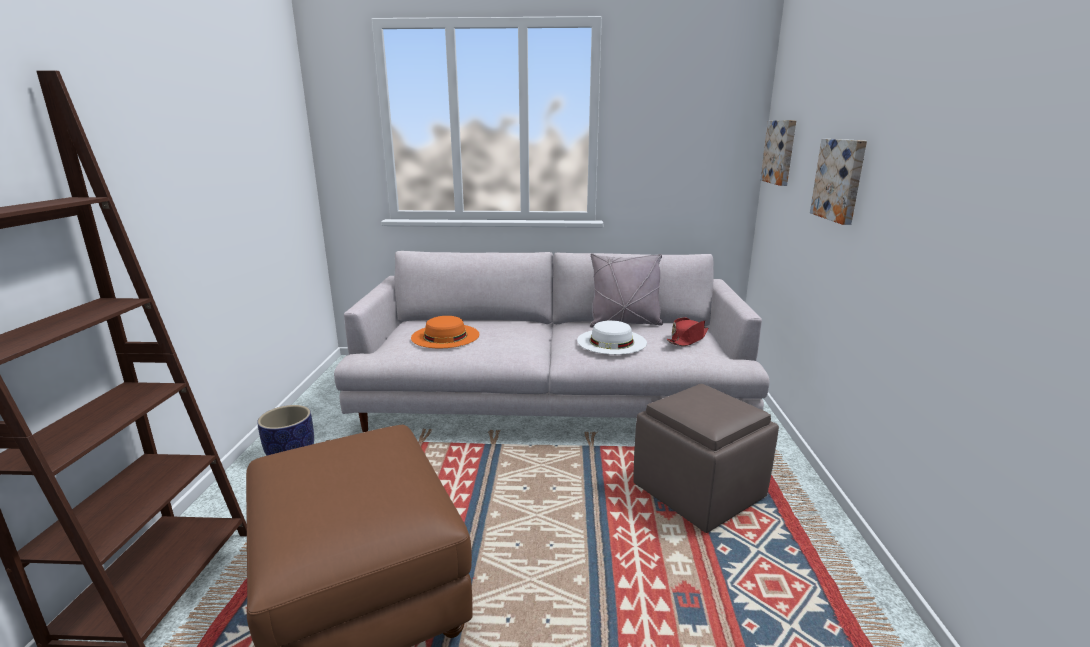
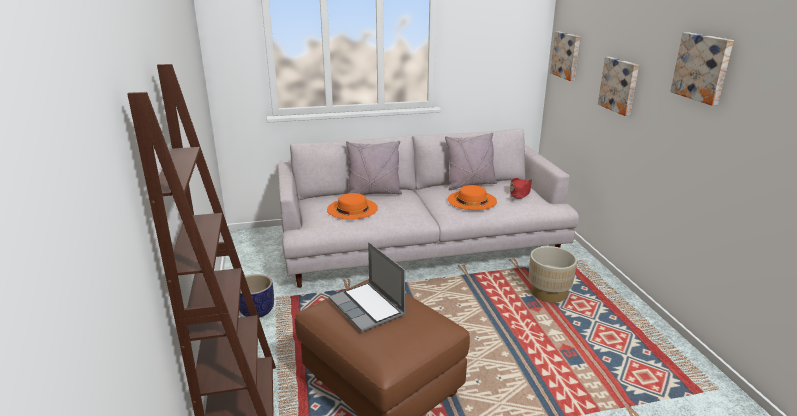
camera: 15 degrees left, 5 degrees up
(334, 468) = (368, 308): none -> laptop
(490, 322) = (374, 193): none -> purple pillow
(611, 341) = (472, 200): white hat -> orange hat
(700, 492) = (548, 293): brown ottoman -> beige planter
(965, 118) = (703, 67): none -> picture

